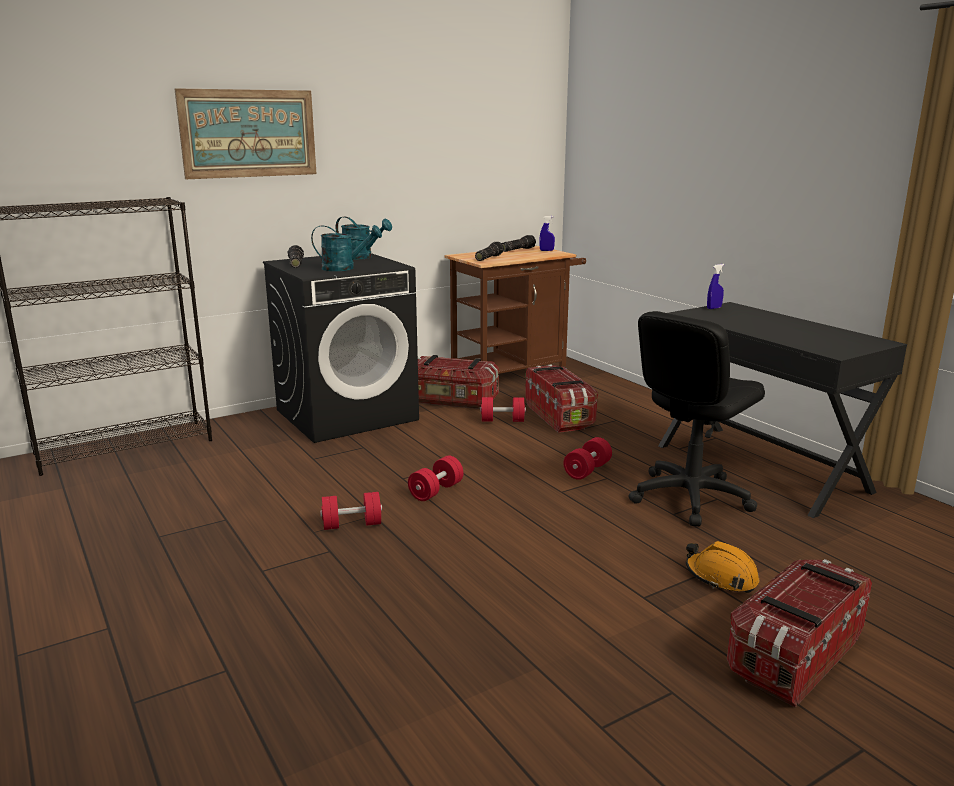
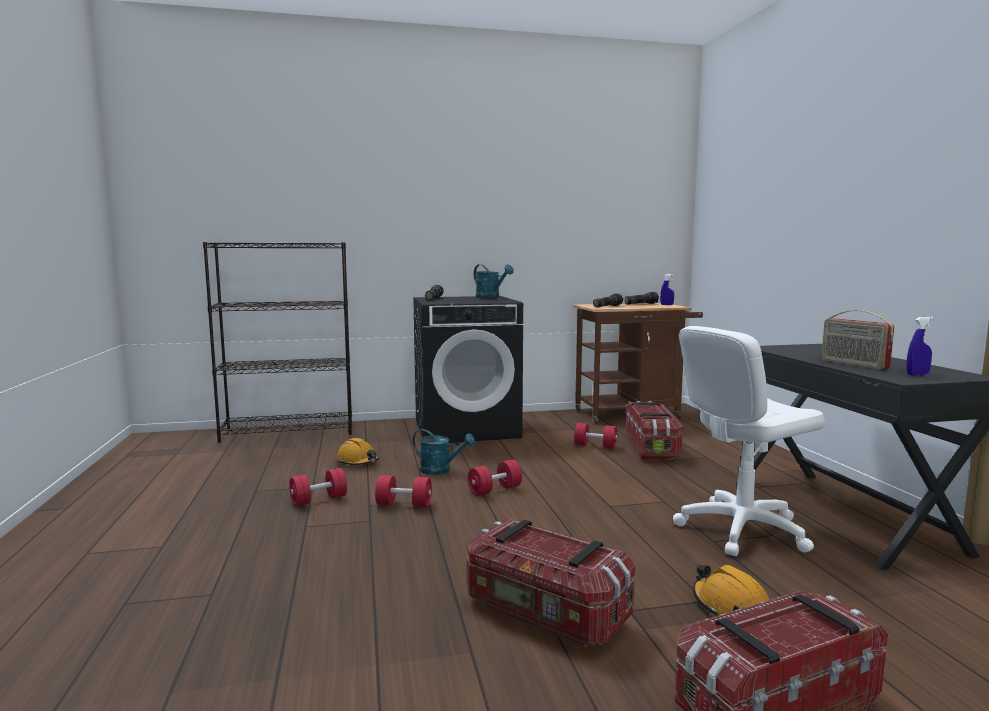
camera: 20 degrees right, 10 degrees down
(249, 133) = (410, 198): picture -> none
(253, 478) = (358, 462): none -> orange hard hat
(344, 268) = (465, 301): turquoise watering can -> turquoise watering can (441, 470)
(452, 401) = (561, 428): storage box -> storage box (545, 613)
(587, 470) = (648, 493): red dumbbell -> red dumbbell (319, 500)
(689, 497) = (741, 529): black office chair -> white office chair
(714, 308) = (797, 346): blue spray bottle -> blue spray bottle (917, 374)
(782, 334) = (853, 364): none -> radio

